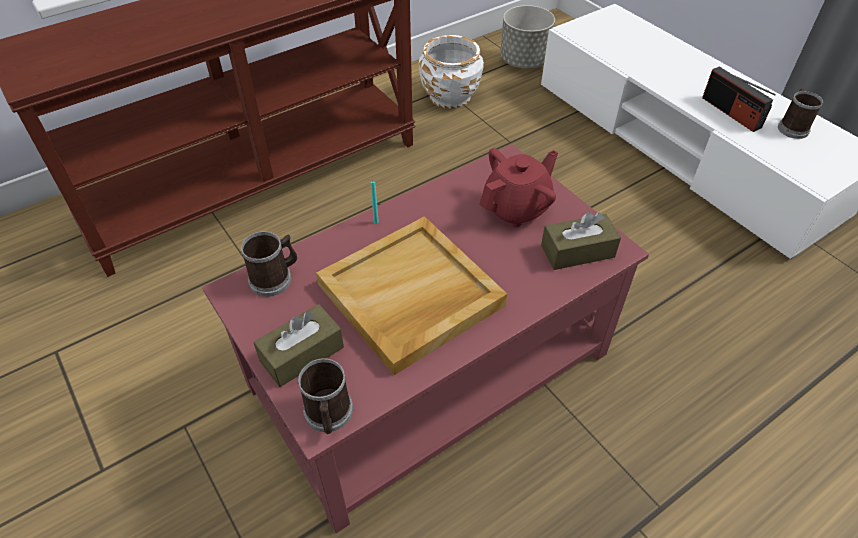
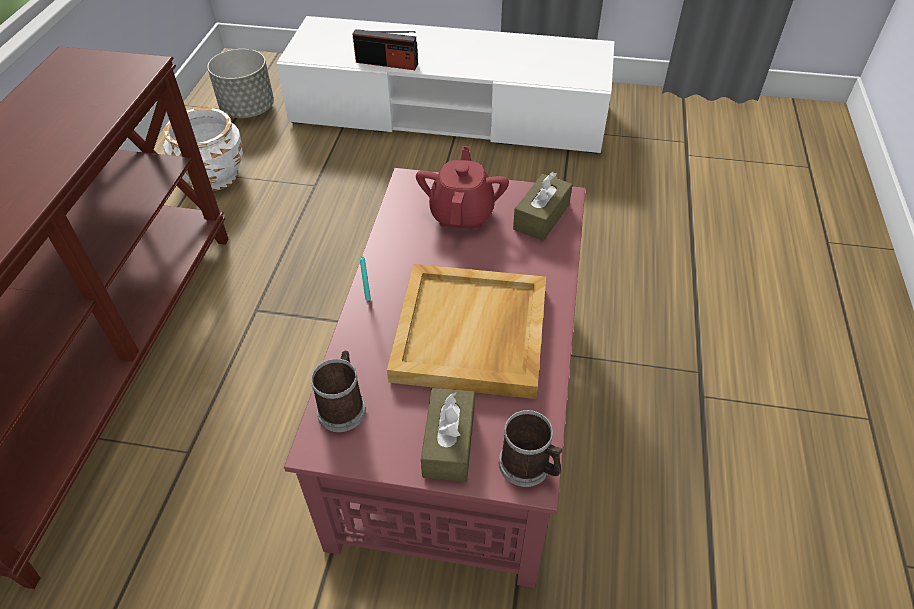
camera: 45 degrees left, 0 degrees up
(731, 112) = (490, 62): radio -> radio (387, 63)
(792, 127) = (538, 52): mug -> none

